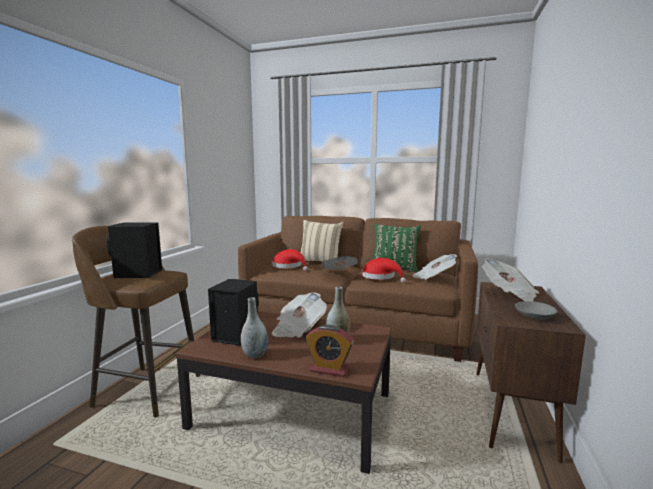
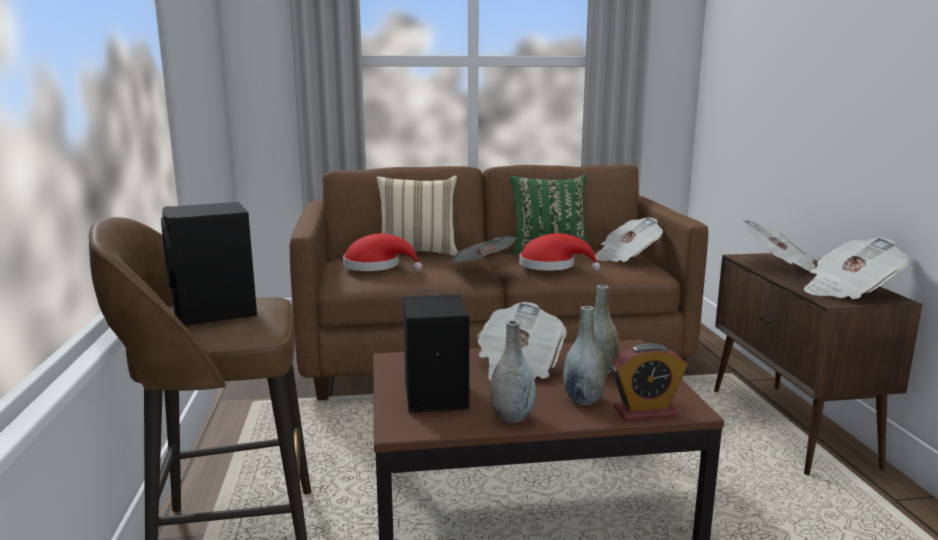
camera: 25 degrees left, 5 degrees up
(305, 354) = (583, 400): none -> grey vase
(534, 316) = (848, 291): grey bowl -> newspaper

